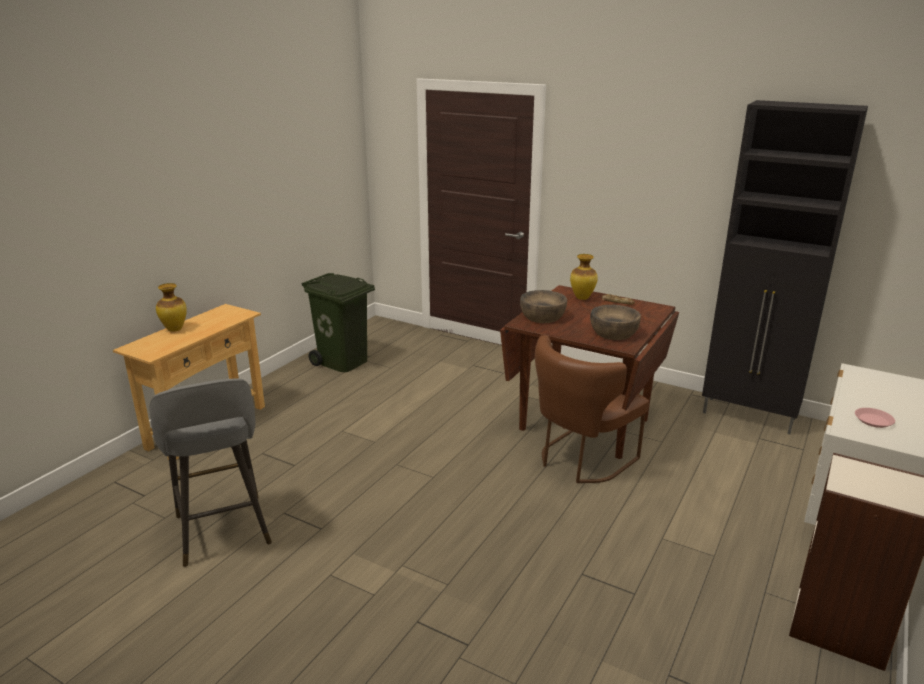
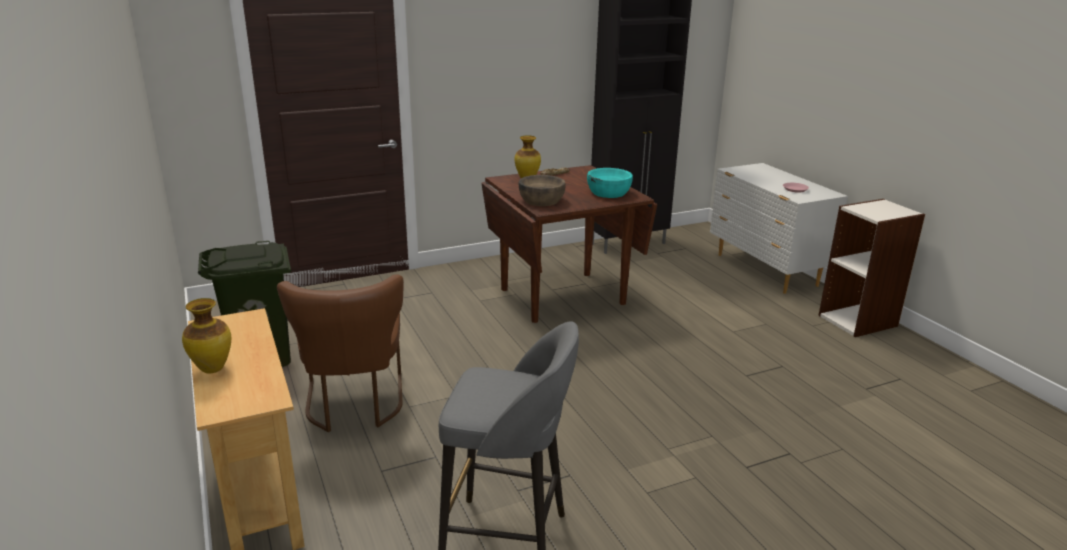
camera: 55 degrees left, 0 degrees up
(581, 460) = (609, 318): brown chair -> brown chair (354, 406)
(613, 333) = (608, 192): brown bowl -> turquoise bowl

